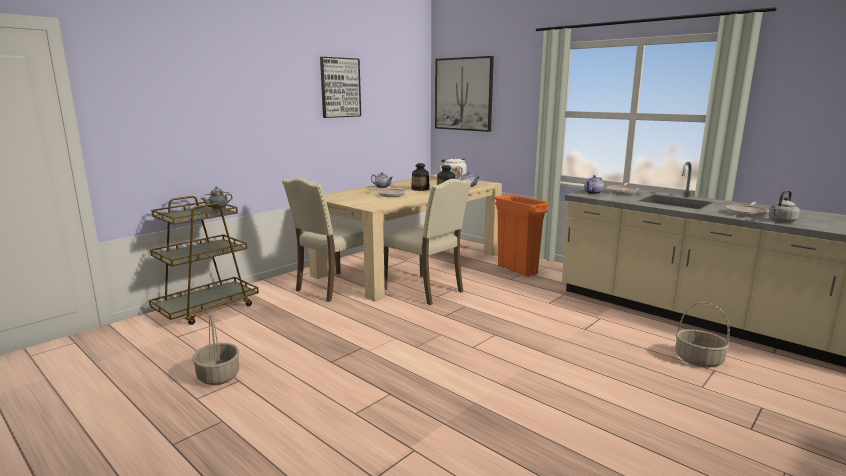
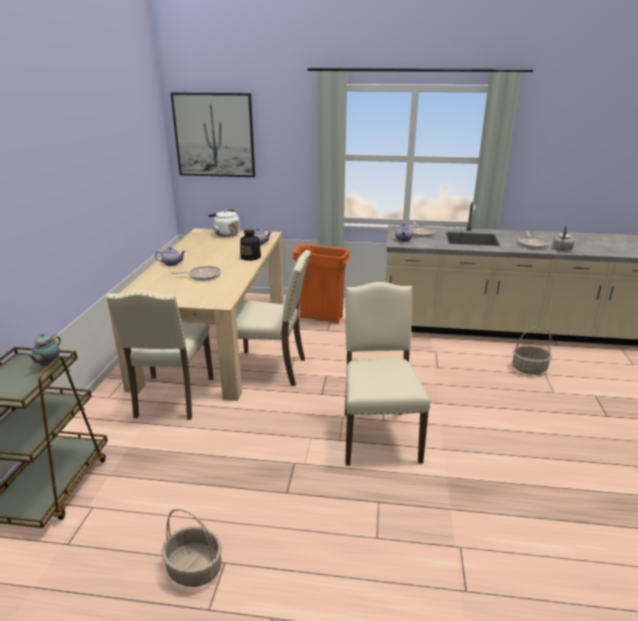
camera: 35 degrees left, 10 degrees up
(340, 87) = (97, 149): picture -> none
(420, 189) = (218, 258): bottle -> none
(453, 354) = (378, 435): none -> beige chair

